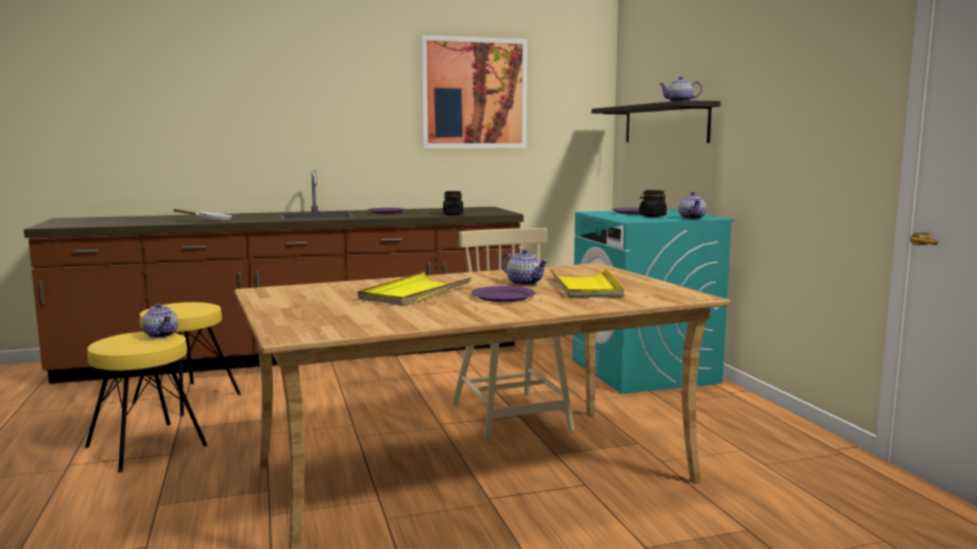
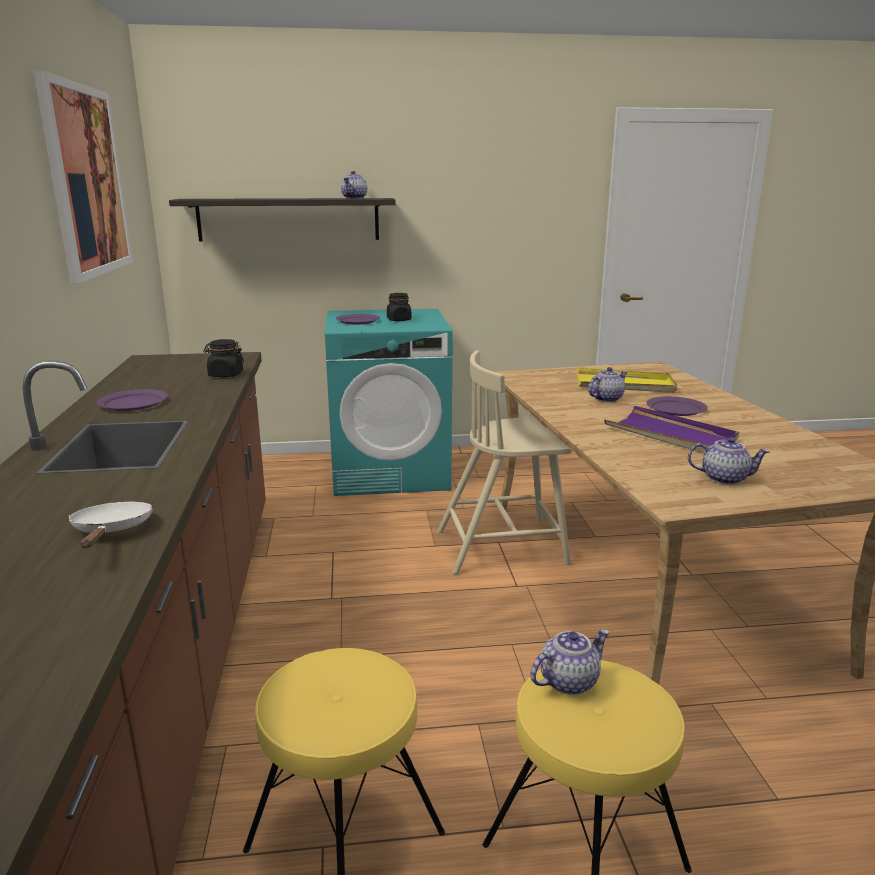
camera: 80 degrees left, 10 degrees up
(415, 293) = (670, 435): yellow tray -> purple tray
(692, 218) = (424, 314): teapot -> teapot (724, 478)

